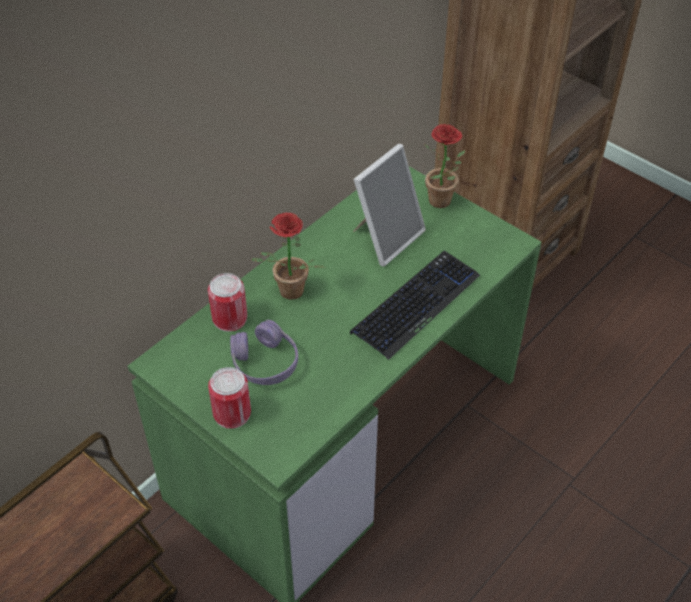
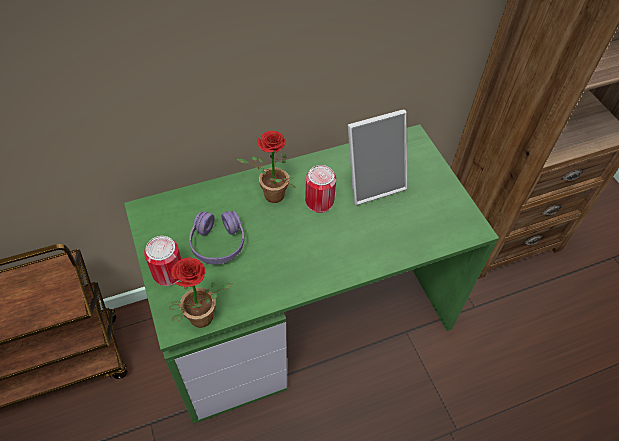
camera: 25 degrees right, 5 degrees up
(230, 318) = (216, 197): can -> can (319, 201)
(416, 304) = (361, 247): keyboard -> none
(442, 203) = (434, 173): potted plant -> potted plant (201, 322)

